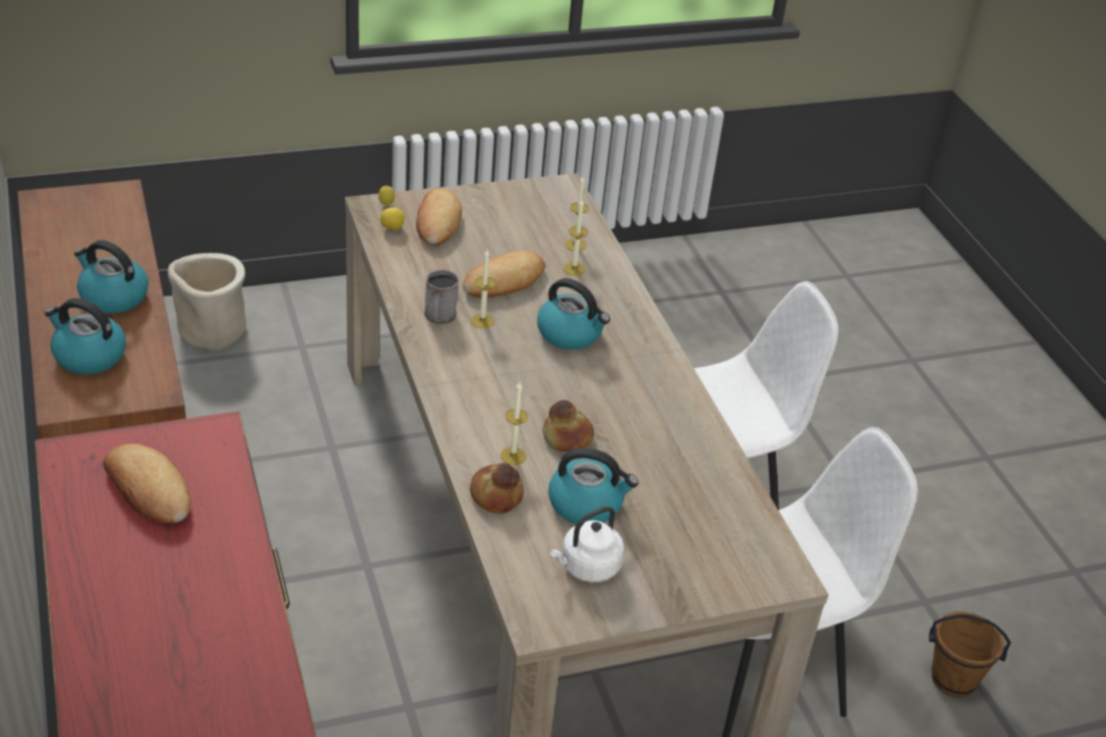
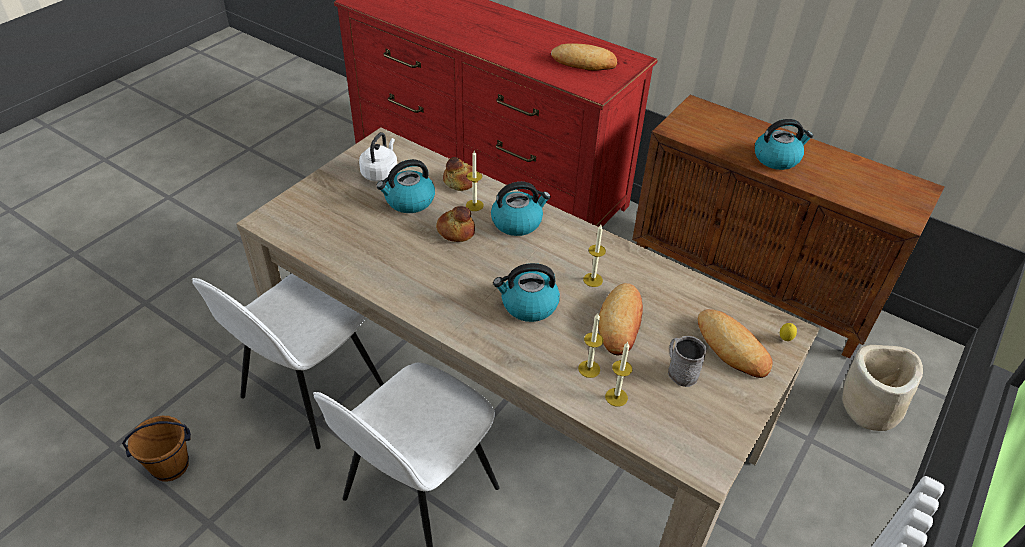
camera: 145 degrees right, 5 degrees up
(88, 356) = (728, 127): kettle -> kettle (517, 222)
(392, 229) = (748, 319): lemon -> none
(439, 317) = (620, 266): grey mug -> grey mug (680, 371)

